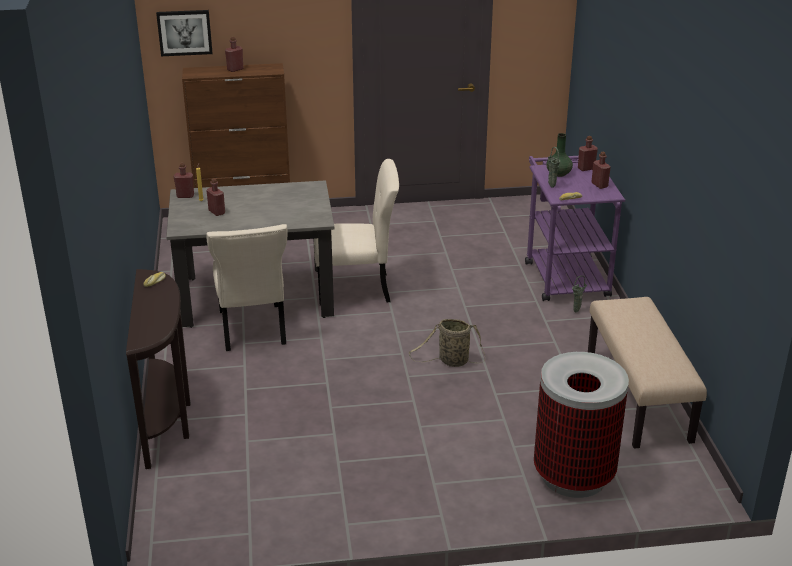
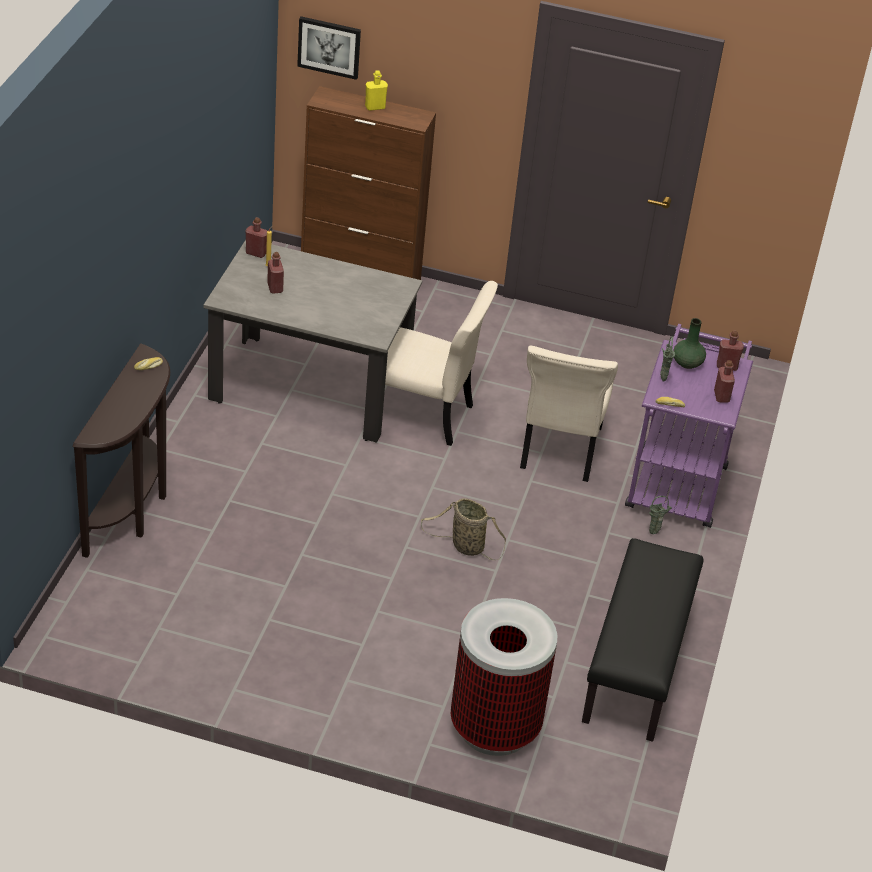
camera: 20 degrees right, 10 degrees up
(235, 69) = (375, 107): red bottle -> yellow bottle
(252, 330) = (280, 429): beige chair -> beige chair (559, 450)
(639, 397) = (637, 665): beige bench -> black bench

